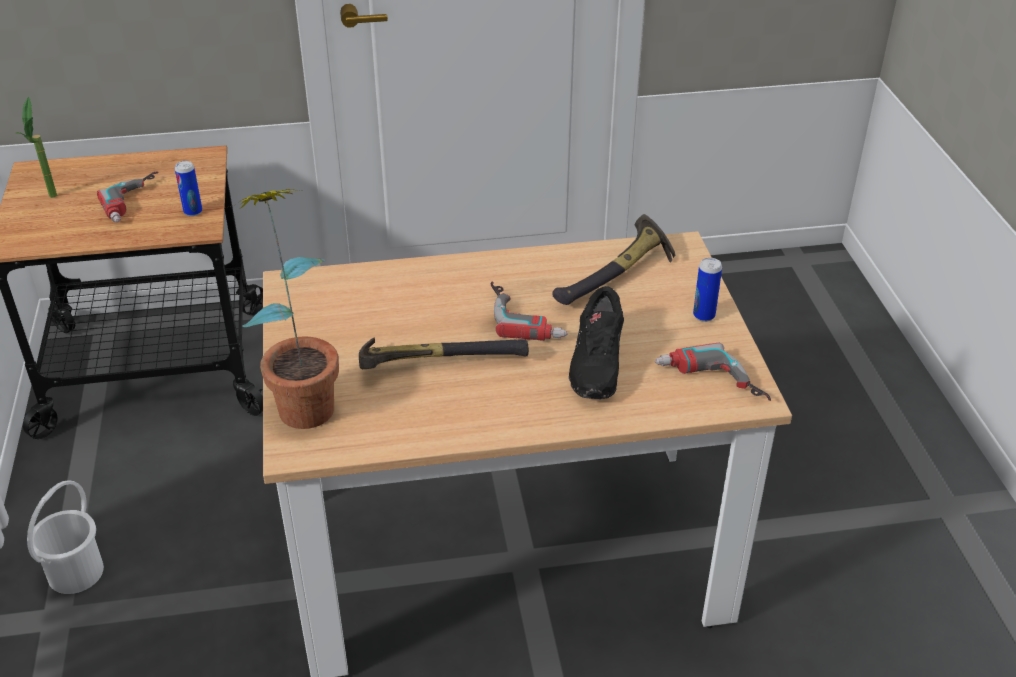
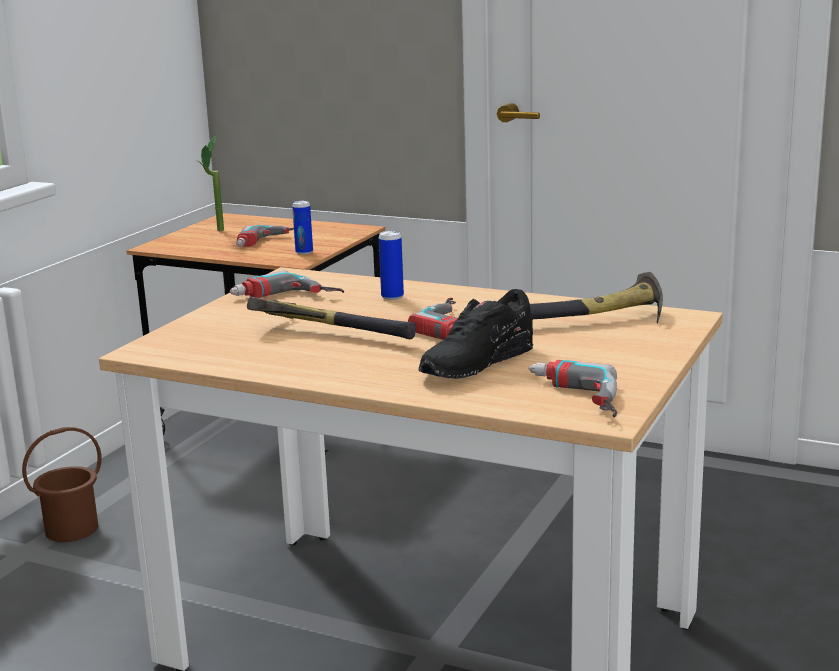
camera: 35 degrees right, 20 degrees down
(74, 572) = (71, 529): white bucket -> brown bucket
(302, 398) = (195, 329): potted plant -> none
(332, 323) = (285, 299): none -> power drill
(704, 315) = (638, 359): can -> can (392, 297)

